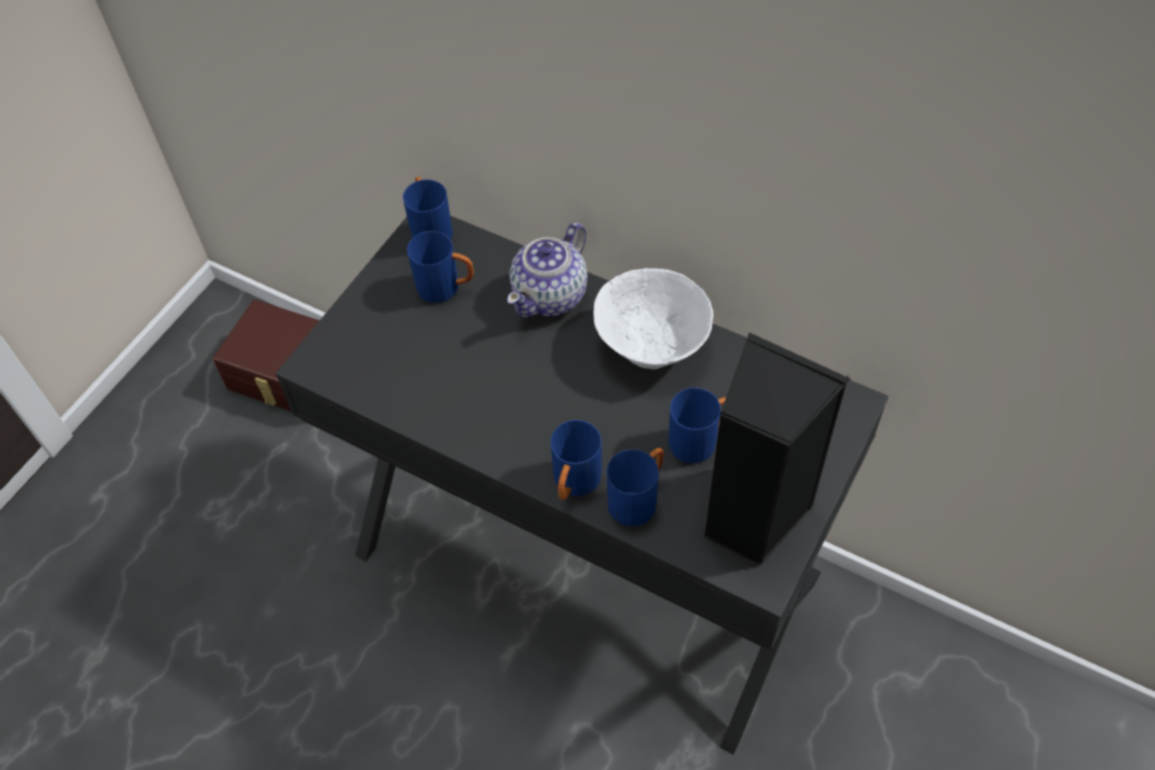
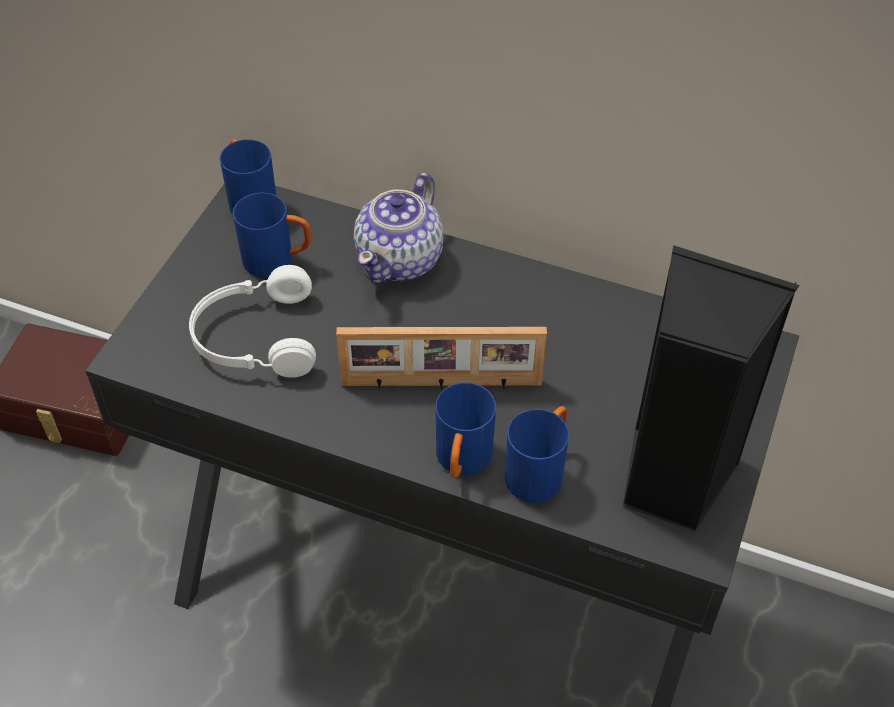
camera: 10 degrees left, 5 degrees down
(417, 356) = (254, 338): none -> white headphones
(568, 413) = (441, 384): none -> picture frame
(651, 346) = (525, 304): white bowl -> none
(700, 440) = (599, 400): blue mug -> none

